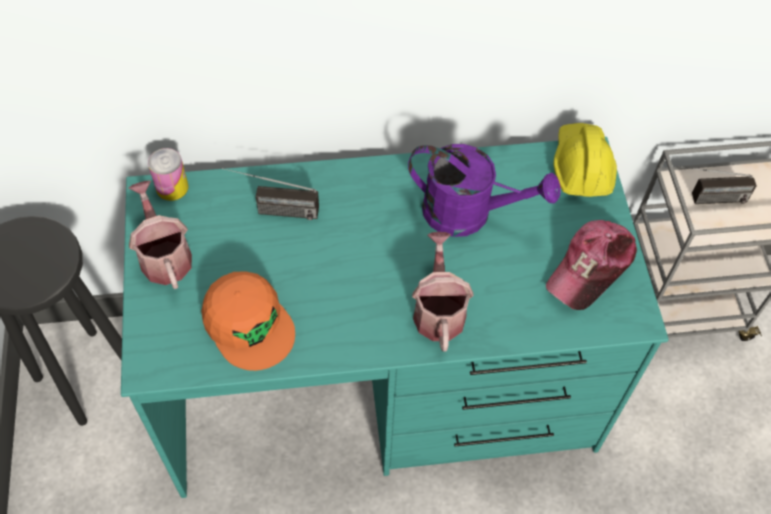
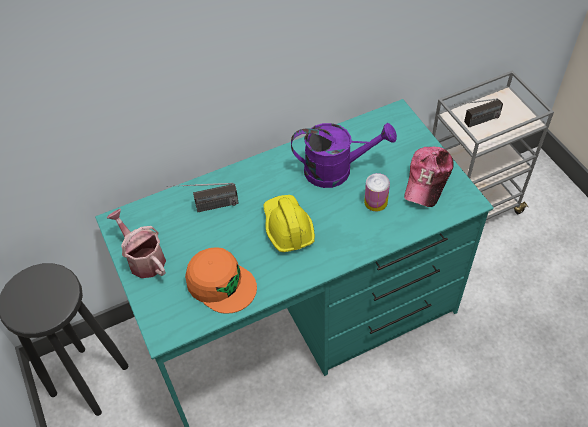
camera: 15 degrees left, 5 degrees down
(172, 187) = (130, 213): can -> can (375, 202)
(438, 310) = (343, 235): watering can -> none
(581, 166) = (395, 121): yellow hard hat -> yellow hard hat (287, 227)

